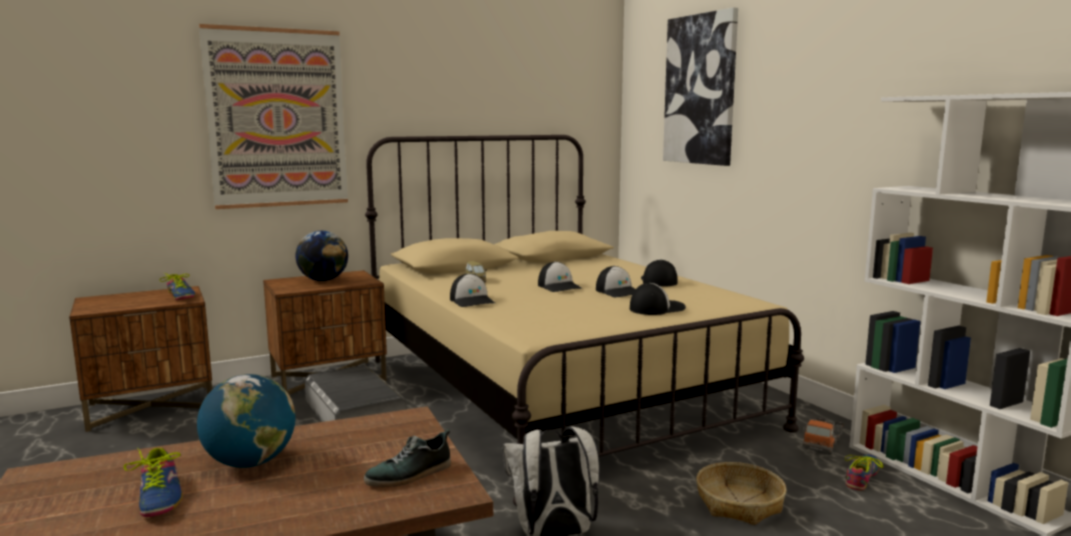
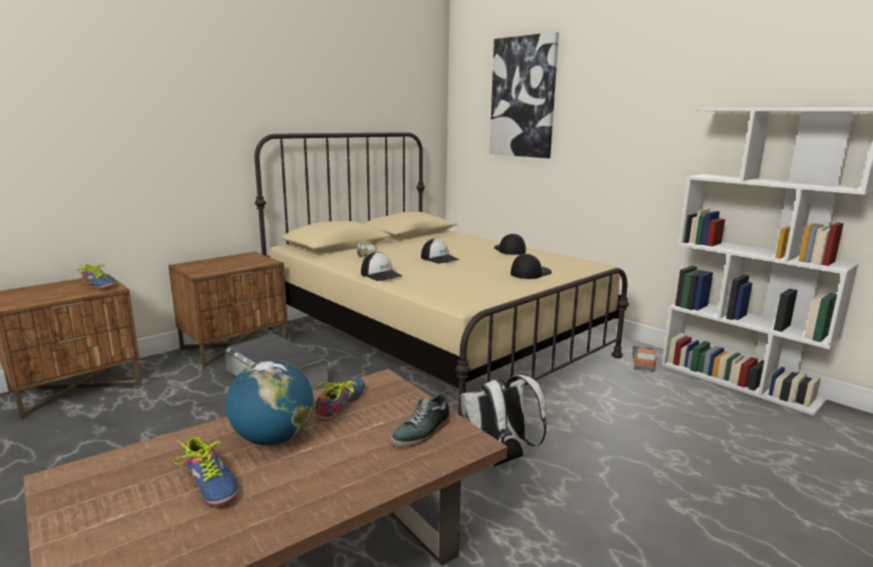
camera: 15 degrees left, 5 degrees up
(277, 118) = (173, 116): picture -> none
(323, 280) = (226, 262): globe -> none
(619, 292) = (489, 261): cap -> none
(739, 503) = (615, 416): basket -> none
(861, 477) = (681, 386): shoe -> shoe (340, 404)

